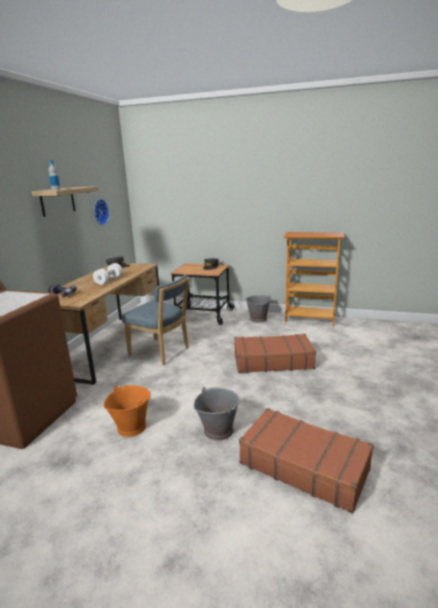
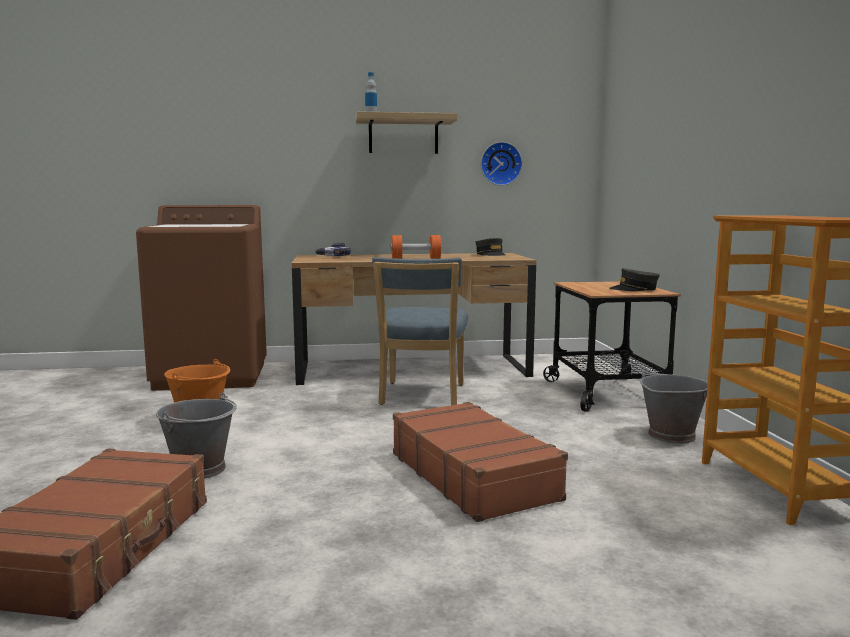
camera: 65 degrees right, 10 degrees down
(109, 280) = (416, 258): white dumbbell -> orange dumbbell

